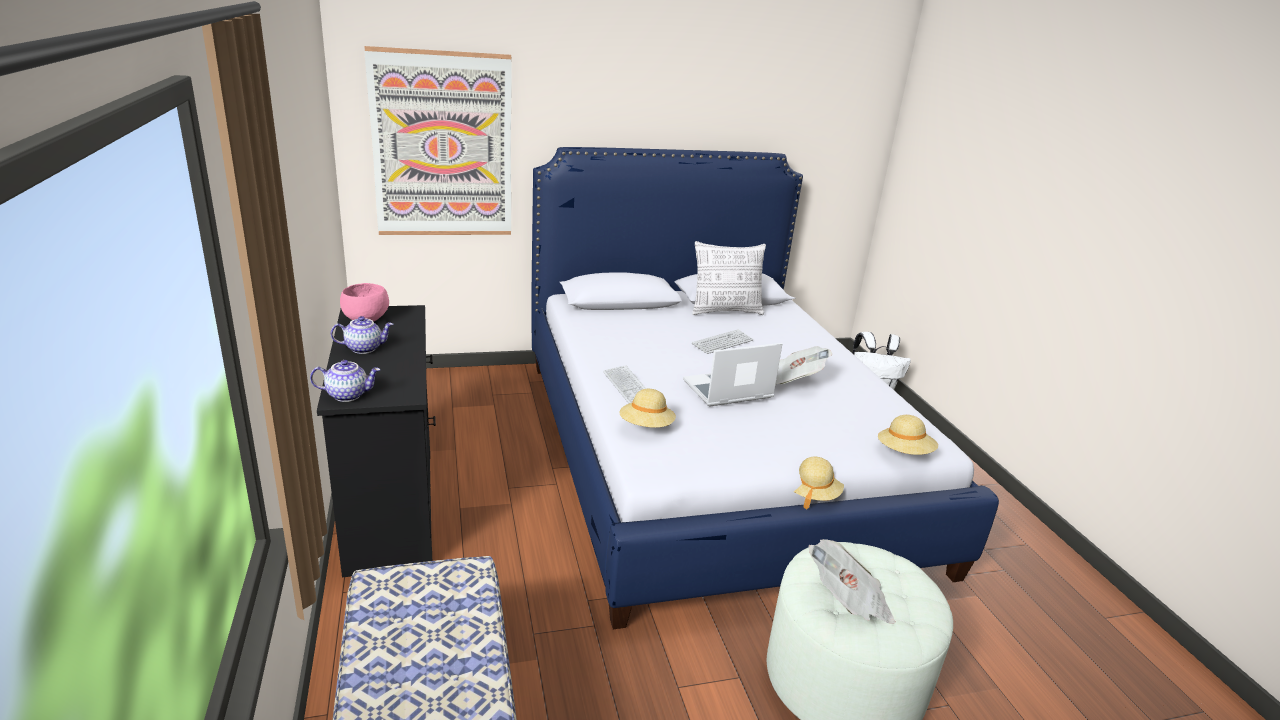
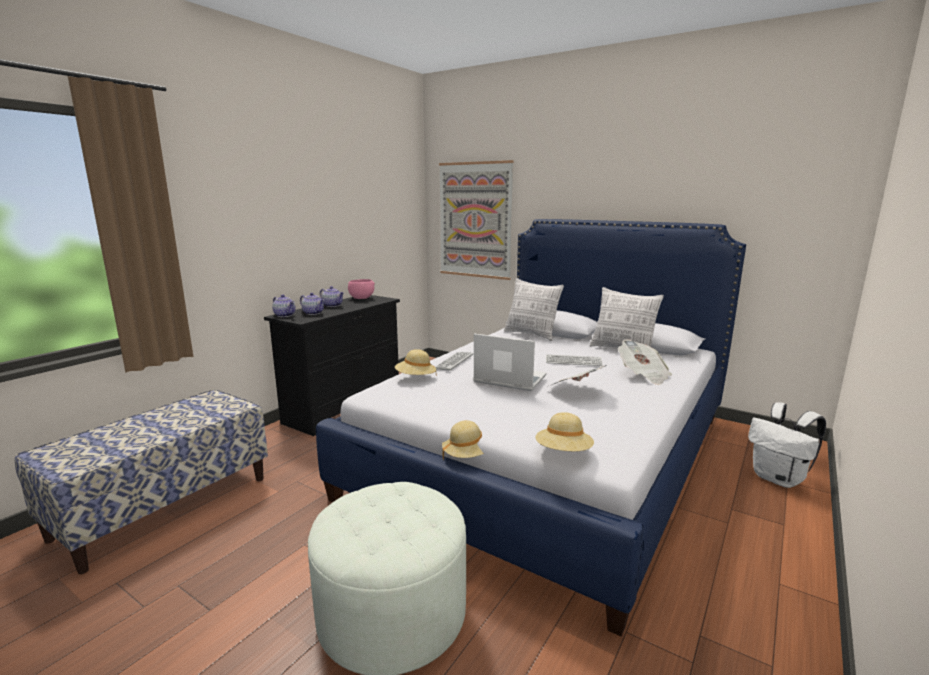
camera: 50 degrees right, 10 degrees down
(381, 374) = (314, 313): none -> teapot
(612, 314) = (531, 334): none -> pillow
(847, 601) = (357, 513): newspaper -> newspaper (643, 375)

